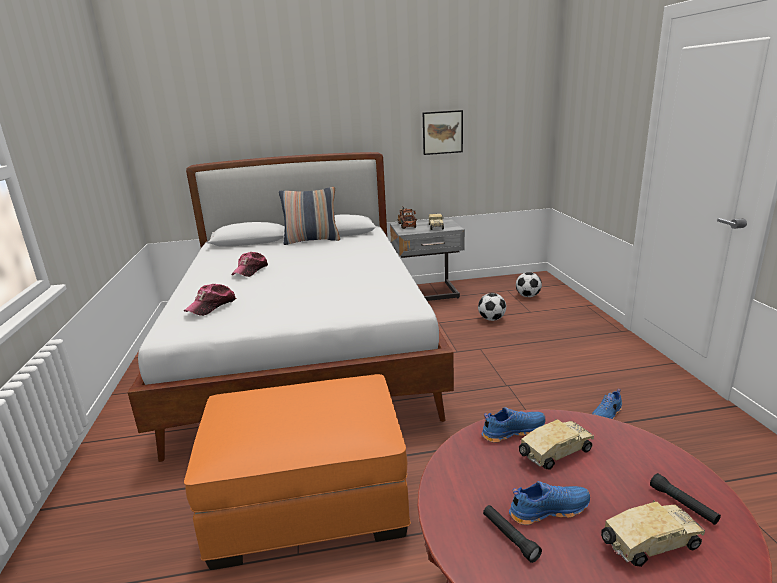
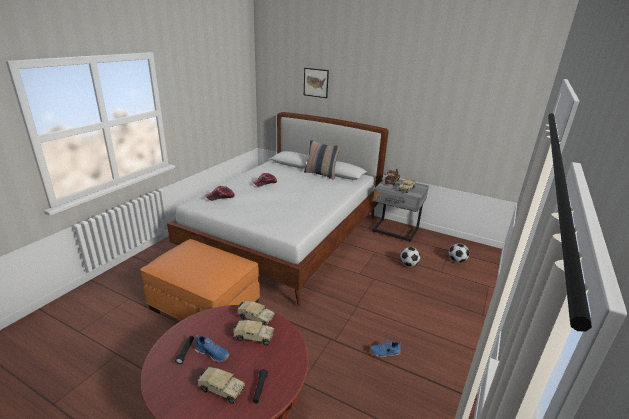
camera: 35 degrees right, 5 degrees up
(442, 132) = (436, 125): picture -> picture (316, 82)
(512, 431) = (255, 318): blue shoe -> toy truck

